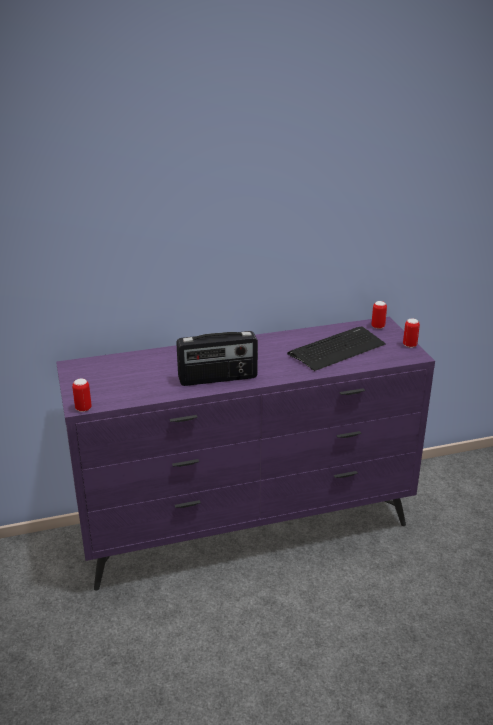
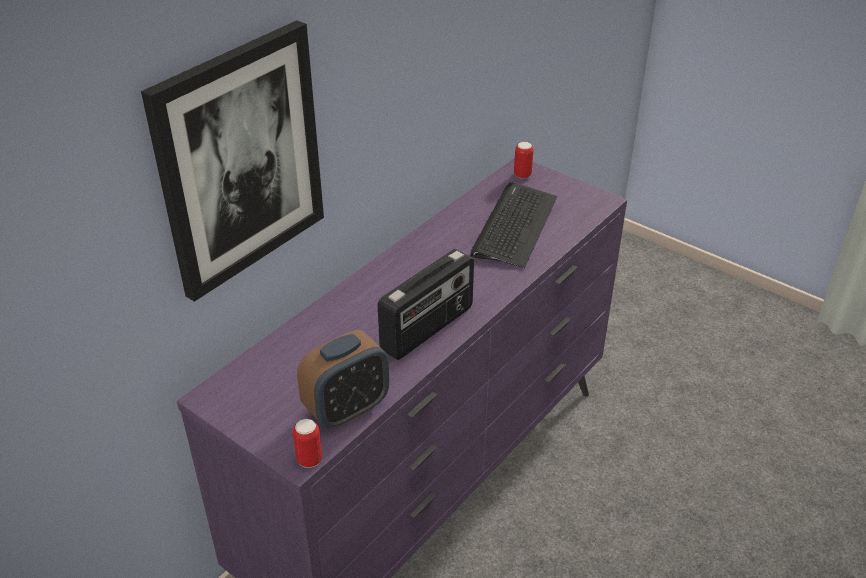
camera: 35 degrees left, 10 degrees up
(126, 228) = (240, 160): none -> picture
(128, 396) = (347, 409): none -> alarm clock
(409, 345) = (581, 188): can -> none

